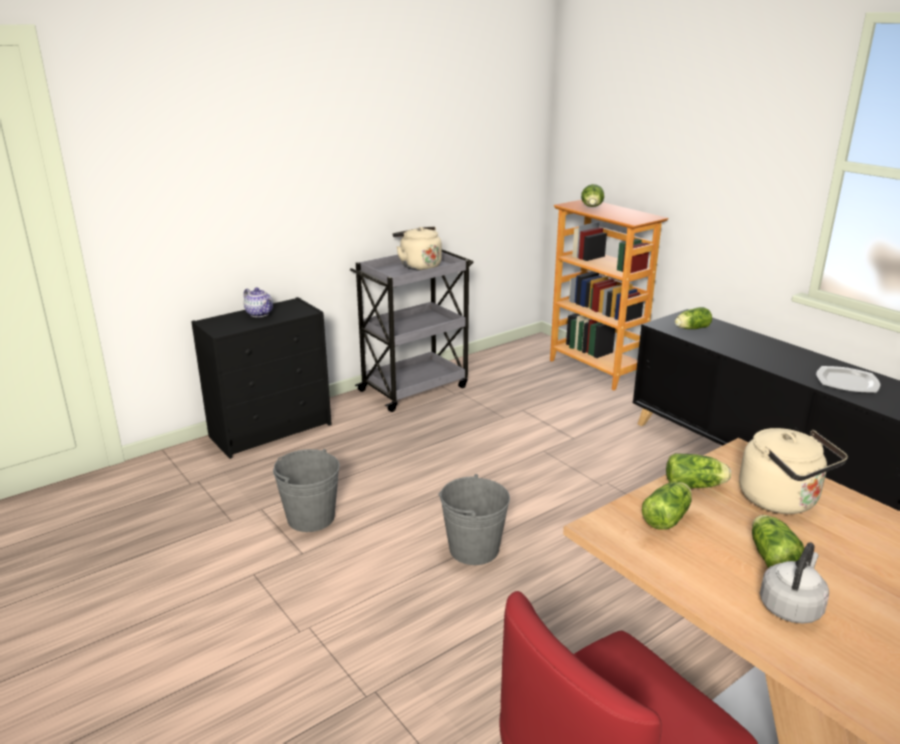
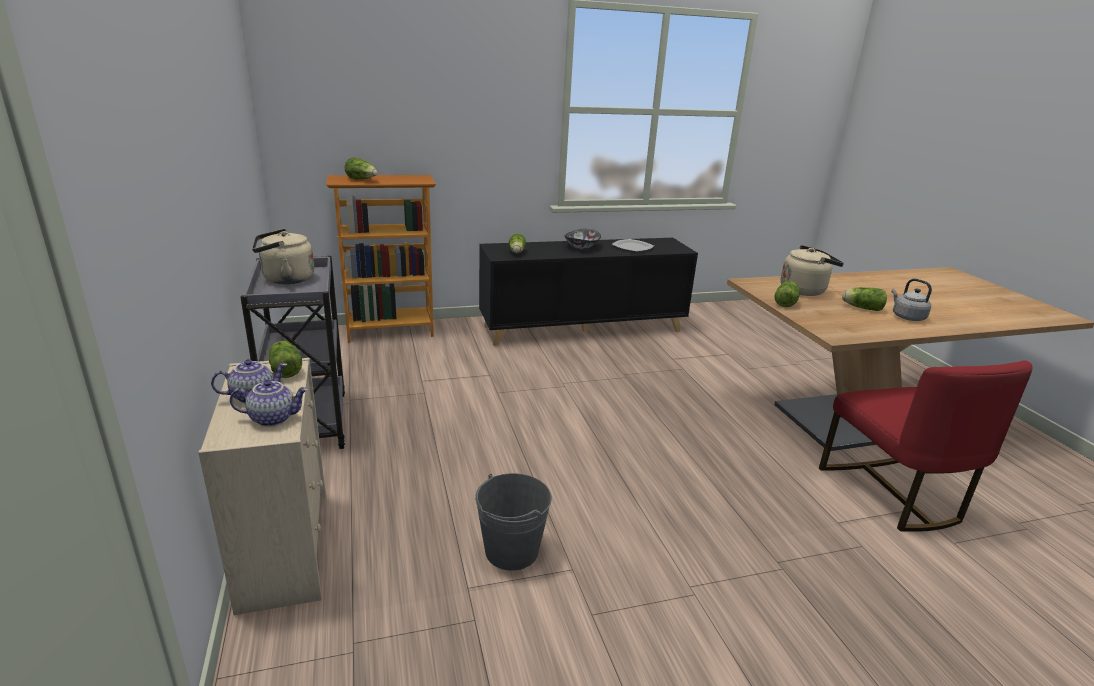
camera: 70 degrees left, 0 degrees up
(236, 325) = (273, 418): none -> teapot
(272, 430) = (285, 547): black dresser -> beige dresser
(474, 549) = (616, 465): grey bucket -> none
(668, 517) = (822, 318): lettuce -> lettuce (285, 369)
(780, 354) = (582, 247): none -> bowl

